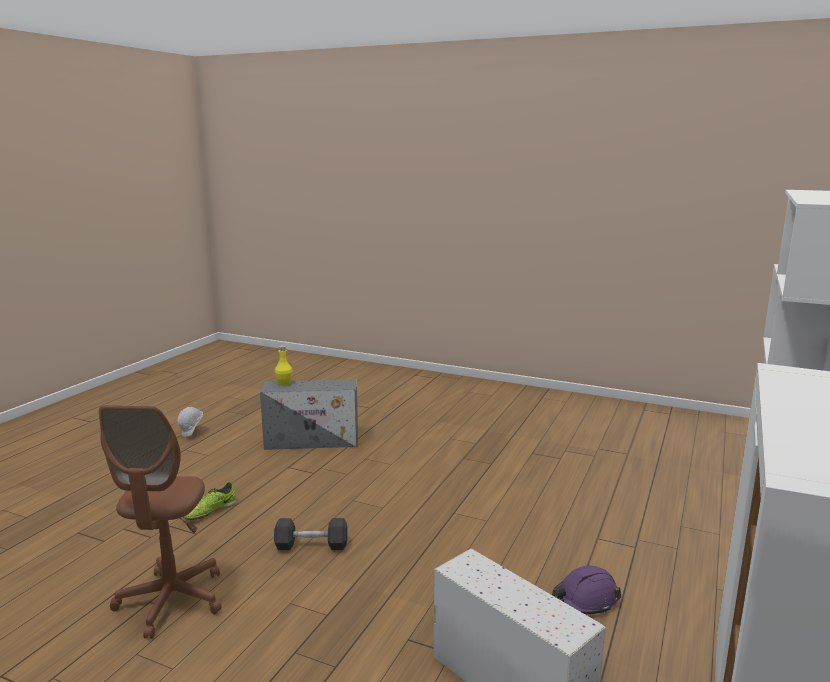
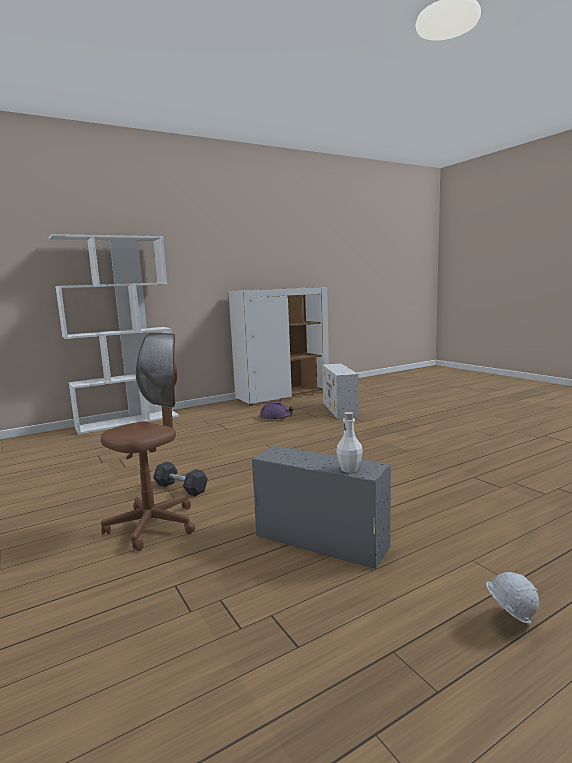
camera: 145 degrees left, 5 degrees down
(171, 601) = (483, 449): brown office chair -> brown office chair (152, 526)
(210, 511) = (462, 489): shoe -> none
(284, 383) = (349, 469): yellow bottle -> white bottle
(311, 545) = (386, 454): grey dumbbell -> grey dumbbell (181, 488)

